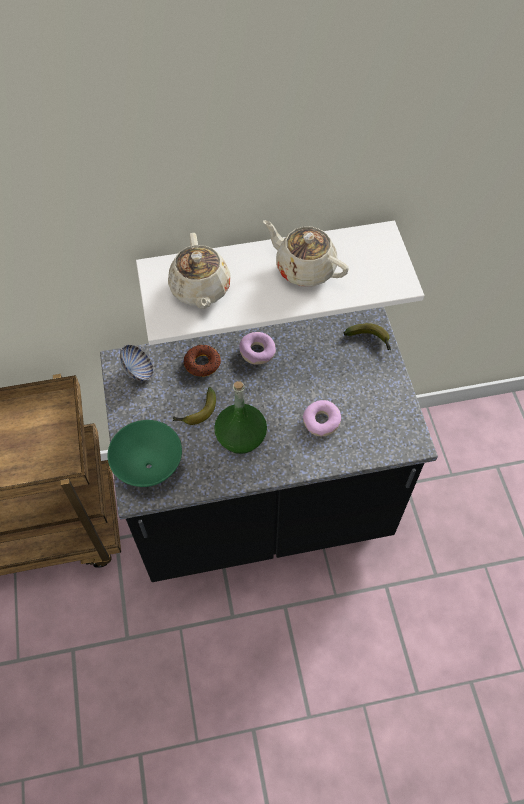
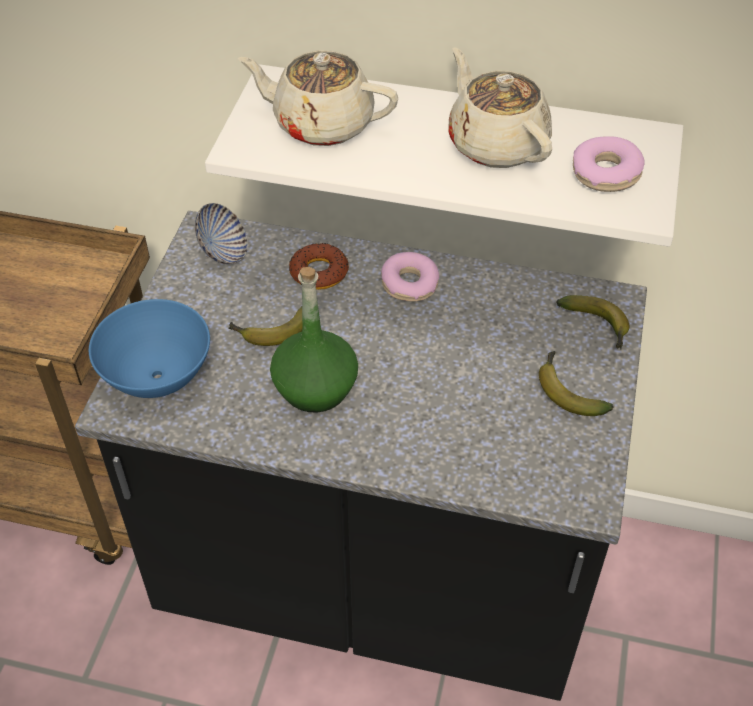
camera: 25 degrees right, 10 degrees down
(149, 466) = (159, 377): green bowl -> blue bowl
(200, 289) = (321, 124): beige teapot -> beige teapot turned 90 degrees clockwise
(321, 421) = (451, 412): donut -> donut (605, 173)
(373, 385) = (567, 391): none -> banana

